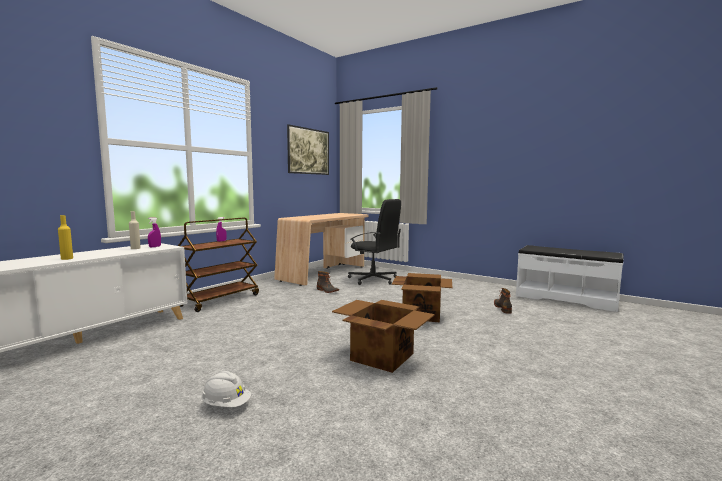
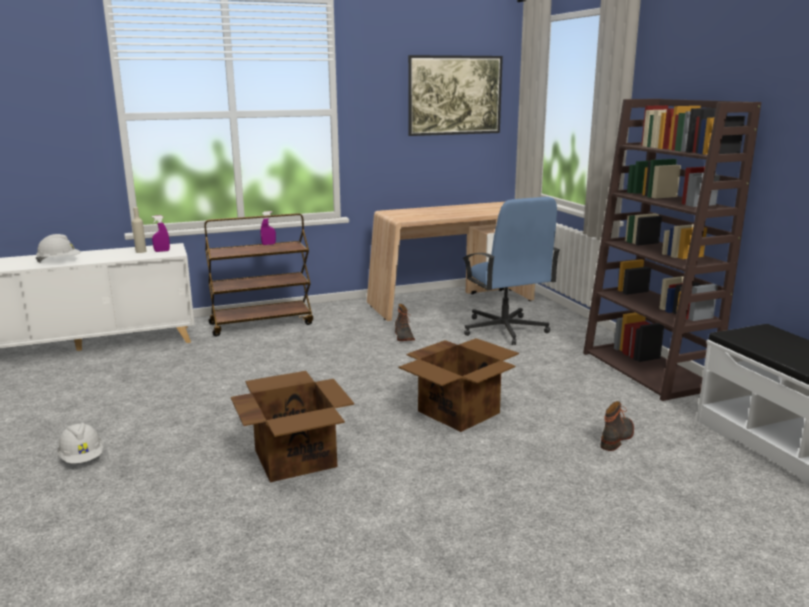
camera: 35 degrees right, 10 degrees up
(67, 258) = (59, 261): yellow bottle -> white hard hat
(373, 279) = (504, 330): black office chair -> blue office chair
(464, 283) = (648, 370): none -> brown bookcase

